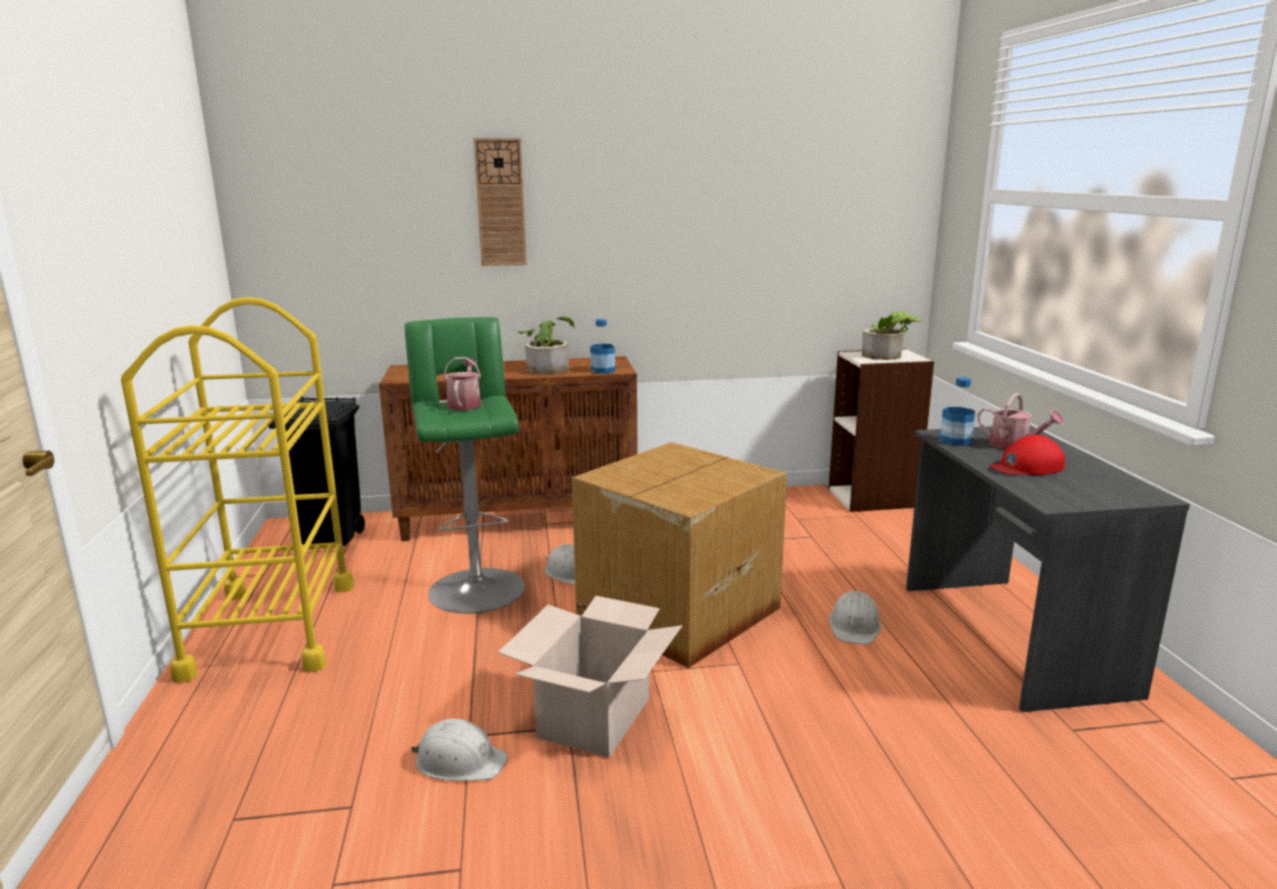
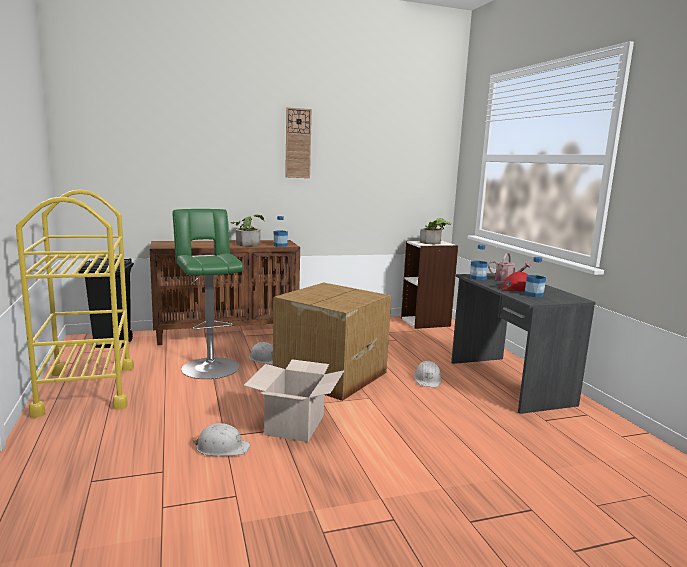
camera: 10 degrees left, 5 degrees down
(465, 404) = (209, 256): watering can -> none
(500, 203) = (221, 149): wall clock -> wall clock (298, 143)
(1060, 485) = (533, 295): none -> bottle

